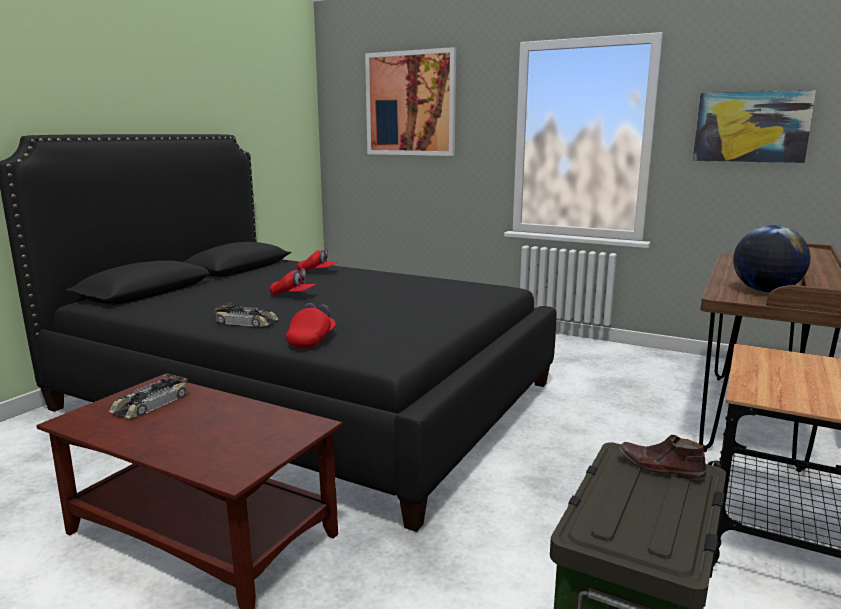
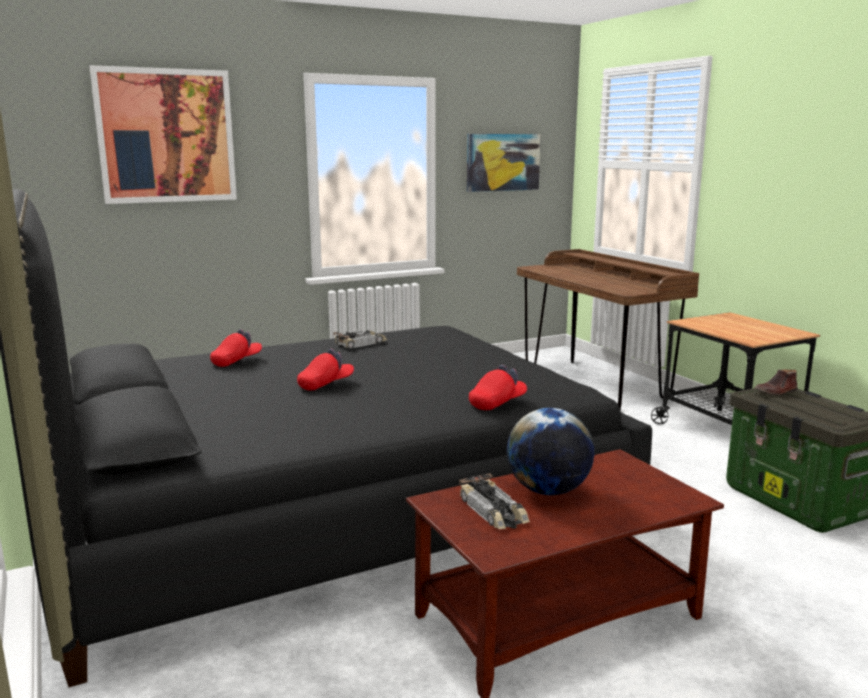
camera: 55 degrees left, 0 degrees up
(247, 322) = (395, 414): toy car -> toy car (361, 343)
(312, 340) = (497, 403): red cap -> red cap turned 90 degrees clockwise
(765, 291) = (629, 285): globe -> globe (548, 491)

